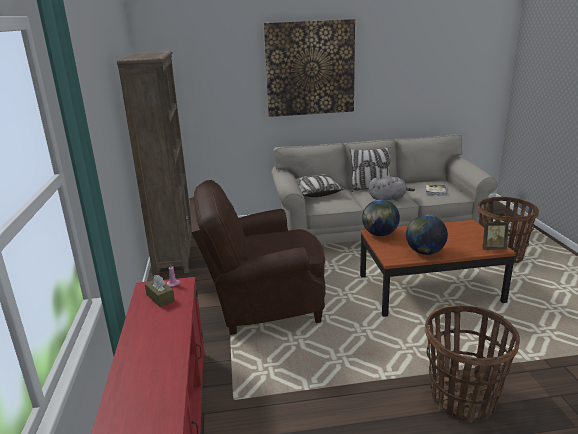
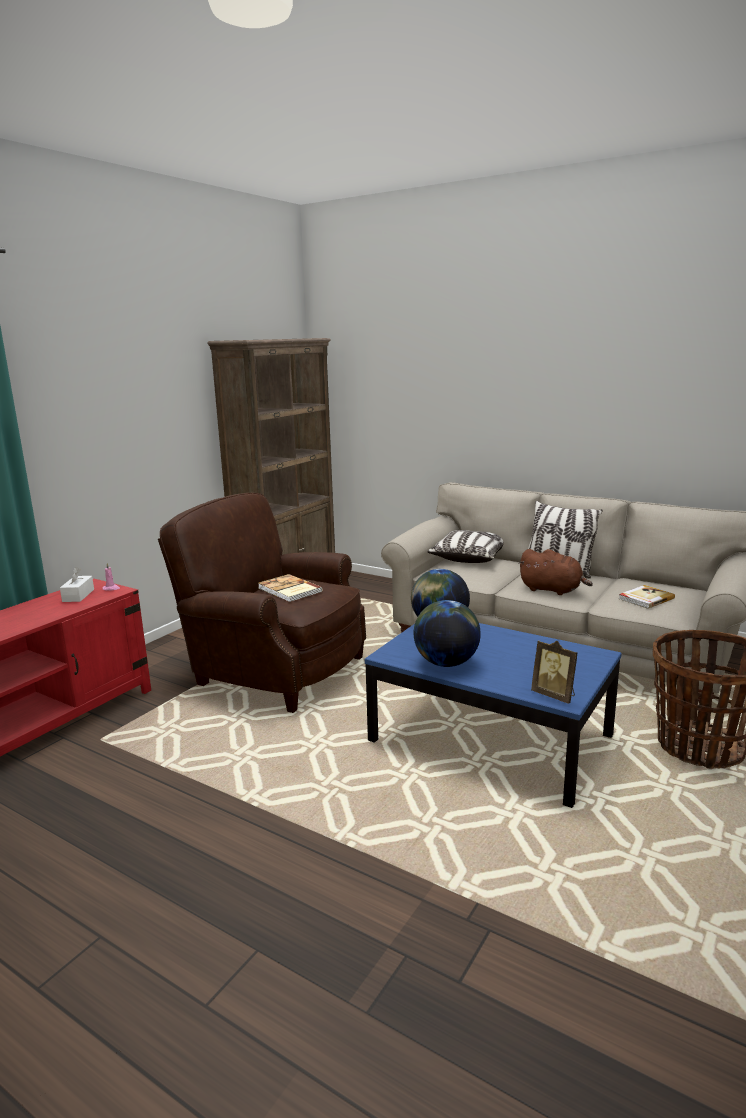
camera: 40 degrees right, 5 degrees down
(160, 298) = (78, 595): brown tissue box -> white tissue box
(276, 243) = (289, 590): none -> book
(310, 68) = (514, 372): picture -> none
(388, 199) = (553, 590): grey plush toy -> brown plush toy
(429, 288) = (491, 738): brown coffee table -> blue coffee table
(462, 398) = (281, 871): basket -> none

